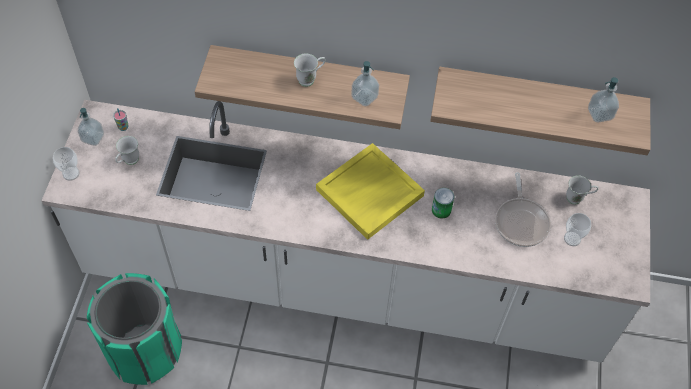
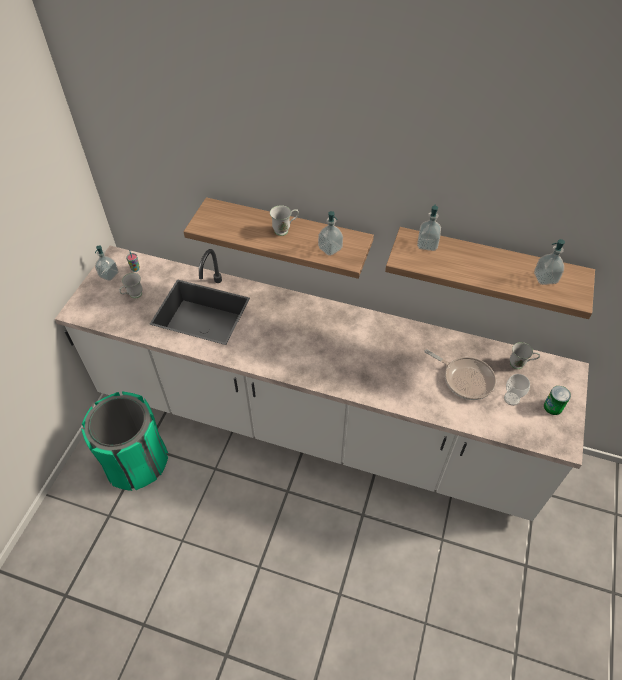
camera: 10 degrees right, 5 degrees down
(71, 173) = (84, 300): cup -> none
(369, 194) = (332, 341): yellow tray -> none
(441, 210) = (393, 361): can -> can (553, 407)
(472, 86) = (427, 244): none -> soap dispenser
(521, 222) = (465, 379): frying pan -> frying pan turned 60 degrees counterclockwise

